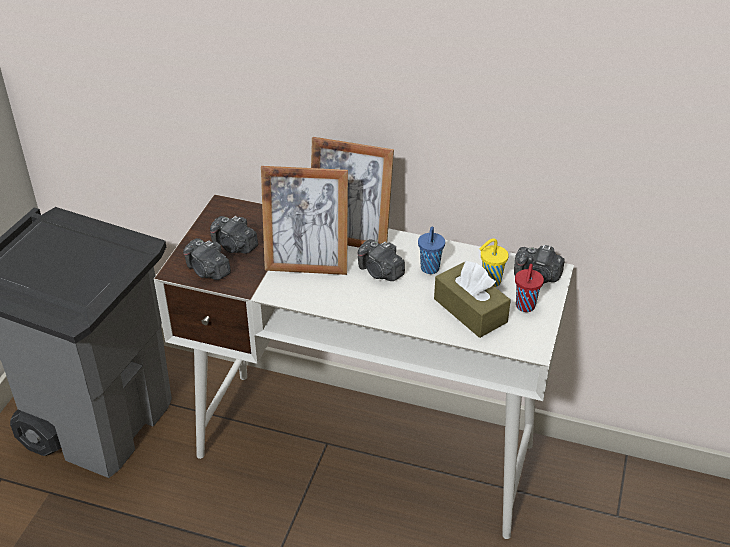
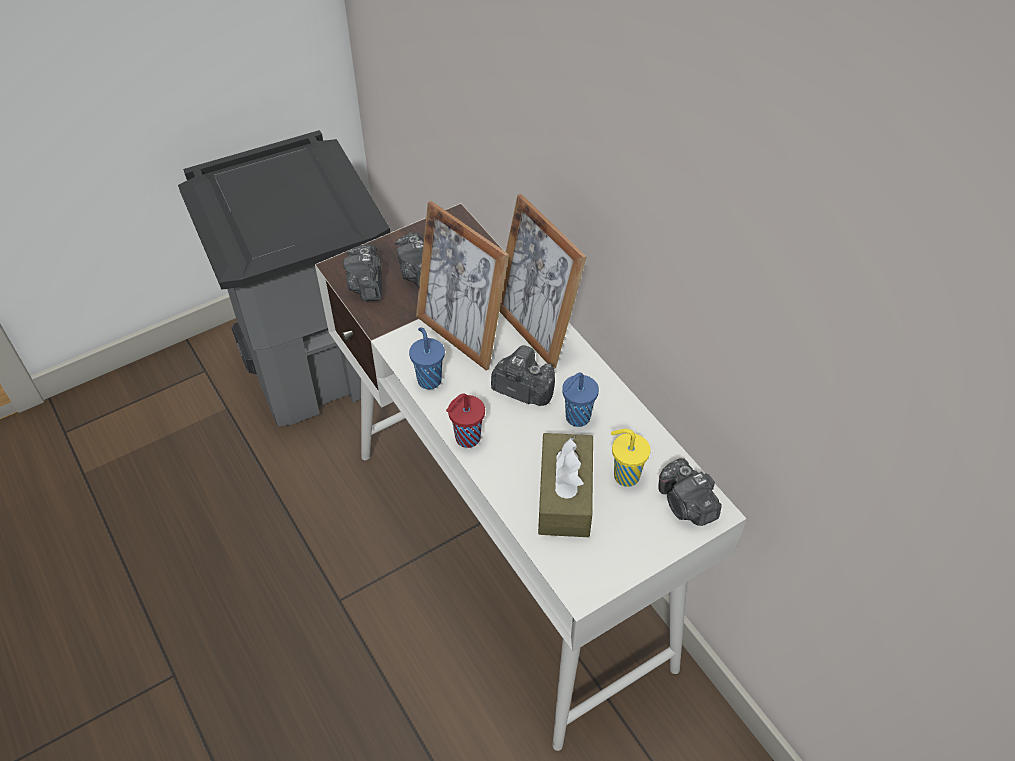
camera: 40 degrees right, 10 degrees up
(316, 299) = (429, 379): none -> blue cup
(380, 272) = (522, 389): camera -> camera turned 120 degrees clockwise
(525, 307) = (629, 532): red cup -> red cup (466, 439)

